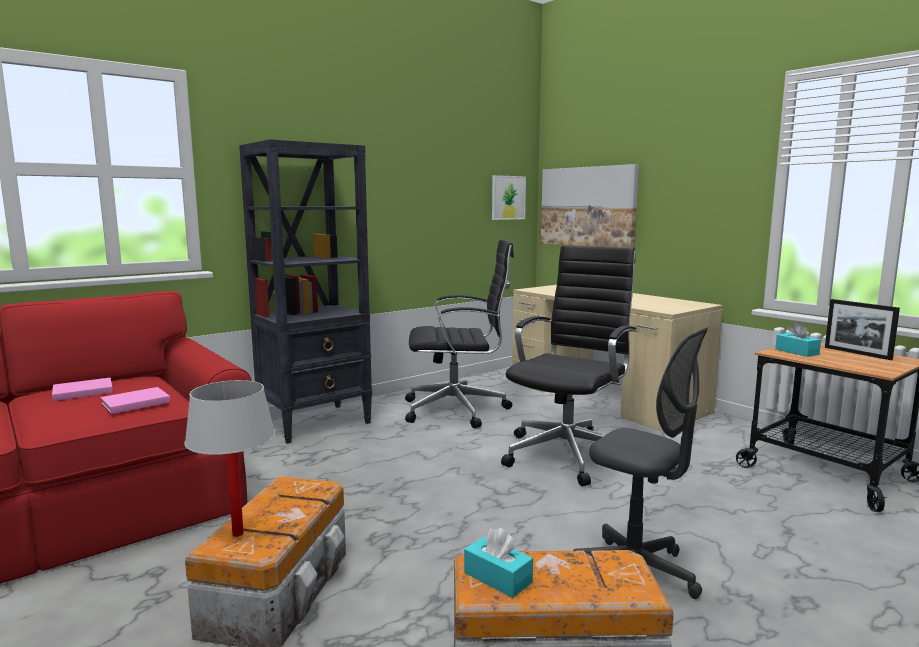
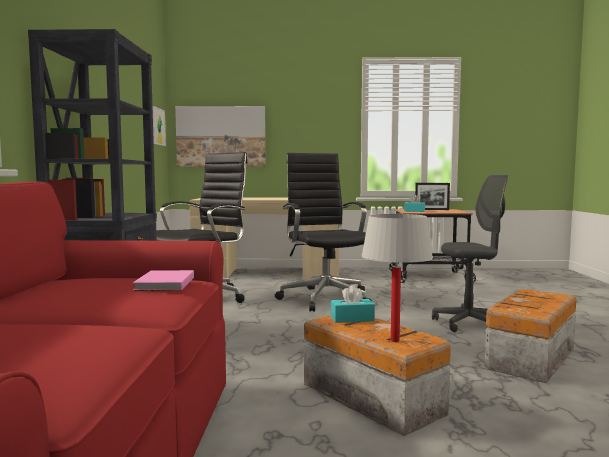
camera: 50 degrees left, 5 degrees down
(81, 391) = (59, 292): pink book -> none
(497, 578) = (525, 308): turquoise tissue box -> turquoise tissue box (352, 319)

